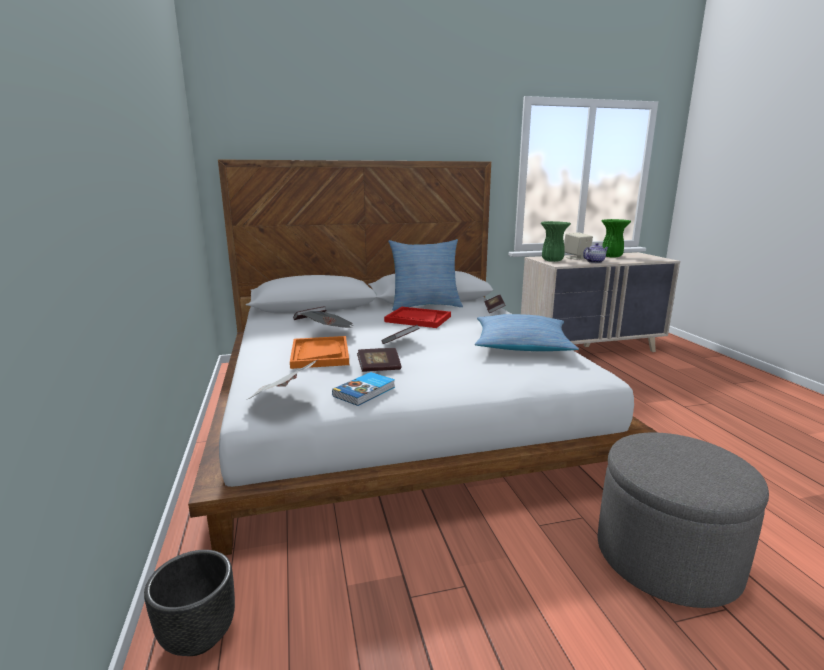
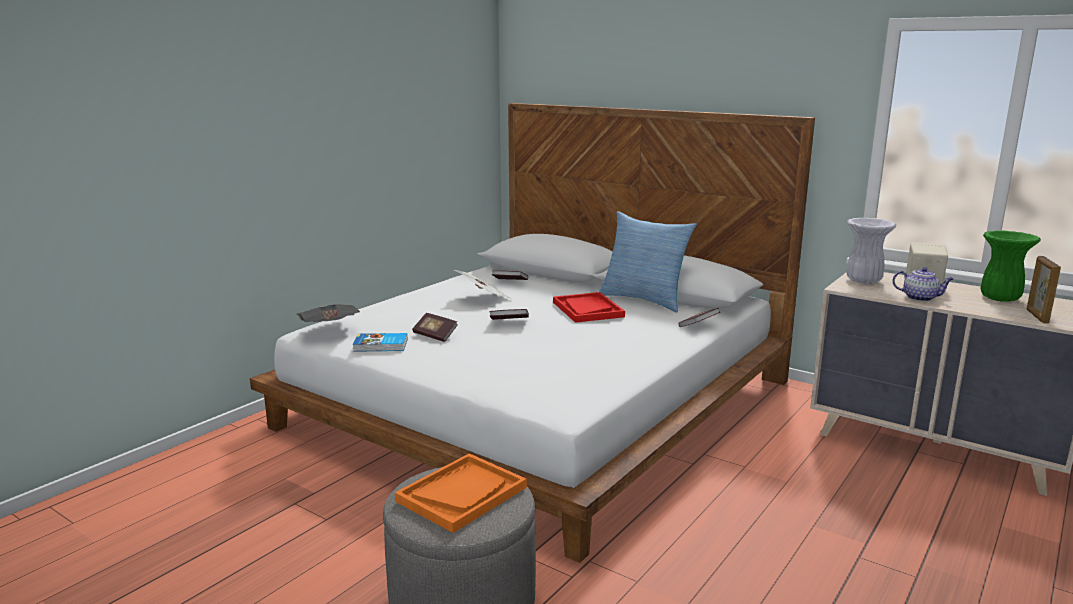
camera: 50 degrees right, 0 degrees up
(198, 637) = (204, 455): black planter -> none
(320, 354) = (426, 310): orange tray -> orange tray (462, 494)
(521, 345) = (594, 363): pillow -> none
(551, 260) = (863, 281): green vase -> white vase
(644, 259) = (1037, 316): none -> picture frame

